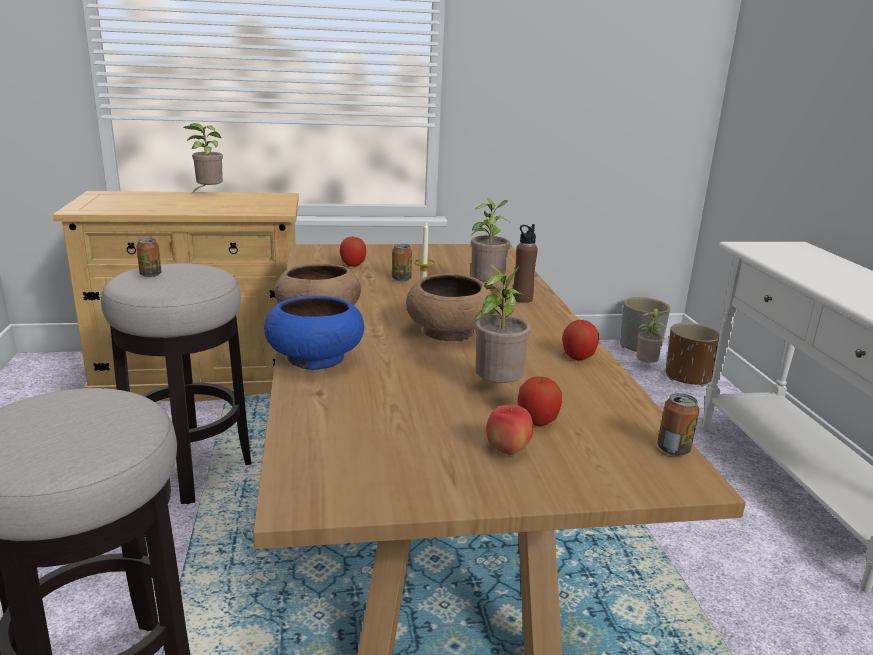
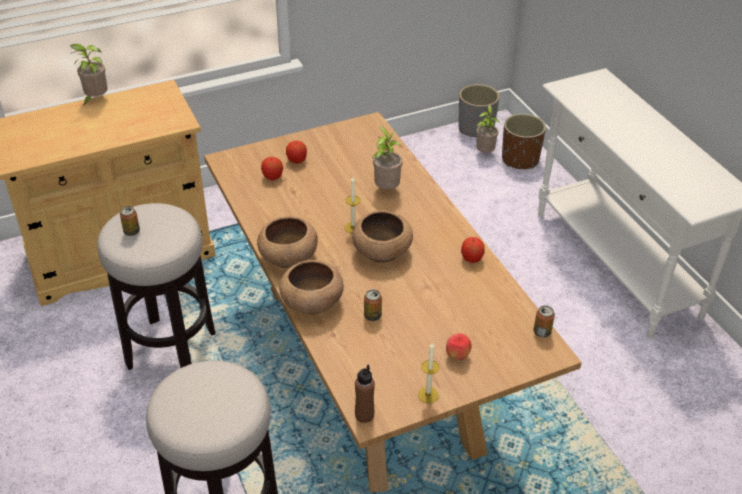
camera: 15 degrees left, 20 degrees up
(314, 358) = (311, 302): blue bowl -> brown bowl
(401, 279) = (319, 189): can -> can (372, 316)
(427, 490) = (428, 395): none -> candle
(496, 389) = (433, 304): potted plant -> none
(522, 299) = (415, 196): brown bottle -> brown bottle (364, 415)
(537, 420) = (465, 327): apple -> apple (296, 160)

